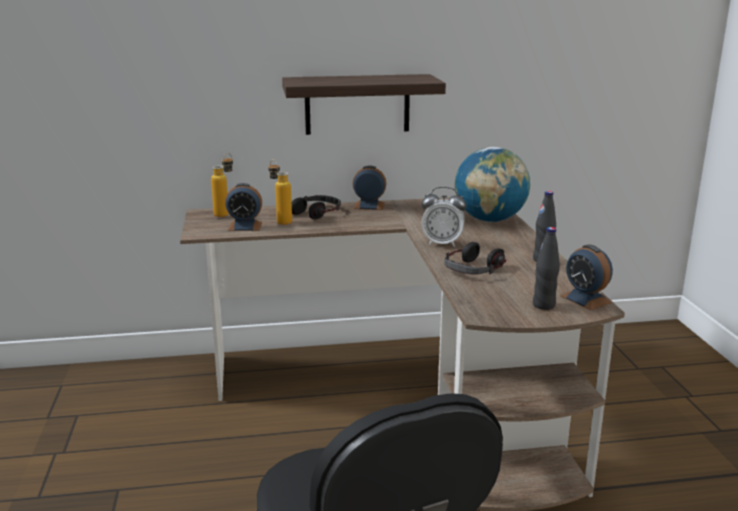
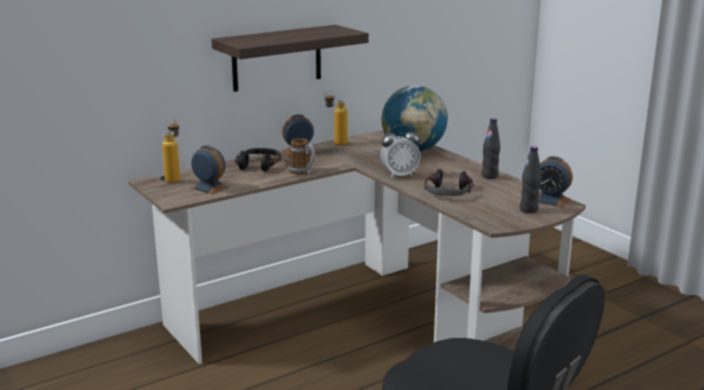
camera: 25 degrees left, 0 degrees up
(245, 226) = (209, 187): alarm clock -> alarm clock turned 120 degrees counterclockwise
(280, 221) = (236, 177): bottle -> bottle (335, 143)
(349, 225) = (303, 172): none -> mug

